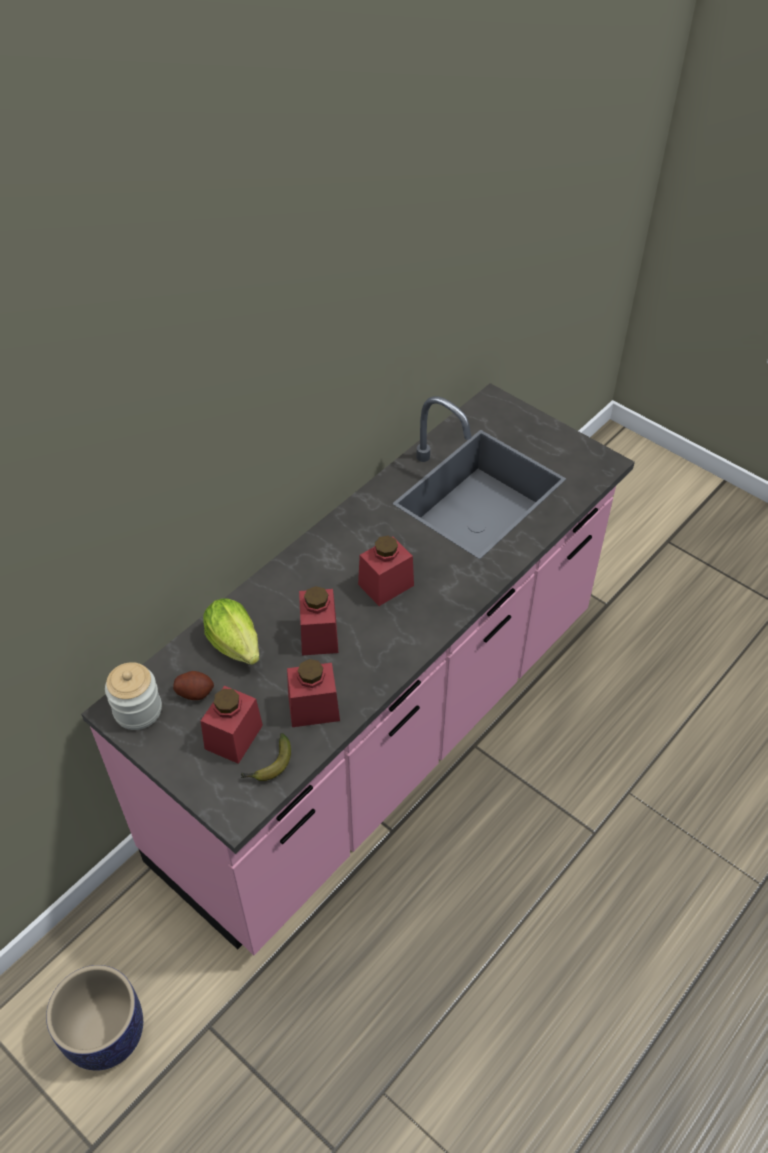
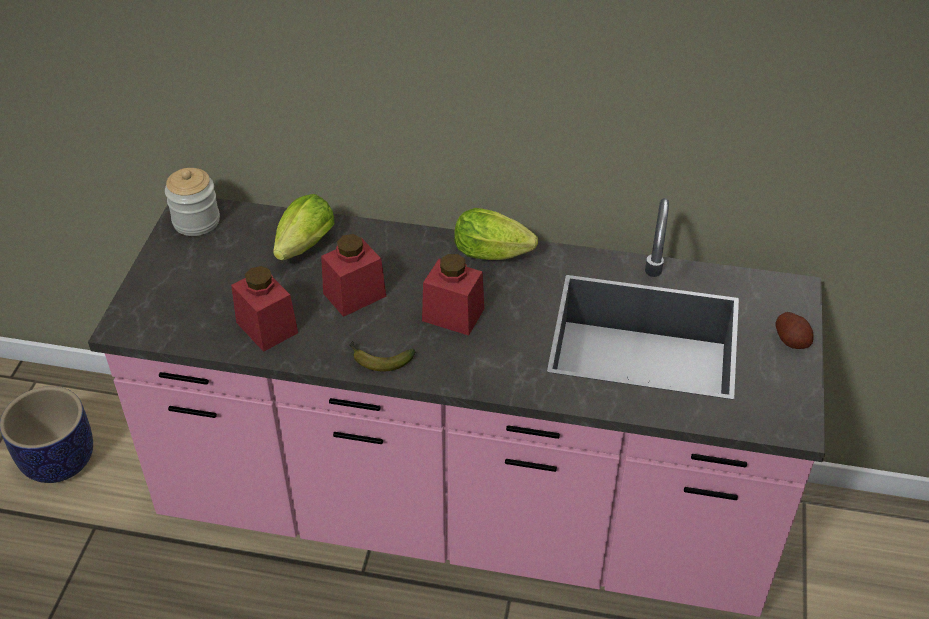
camera: 60 degrees right, 5 degrees down
(195, 692) = (236, 245): potato -> potato (792, 340)
(233, 737) = (203, 290): red jar -> none
(269, 765) = (185, 325): banana -> banana (378, 360)
(340, 531) = (496, 254): none -> lettuce

